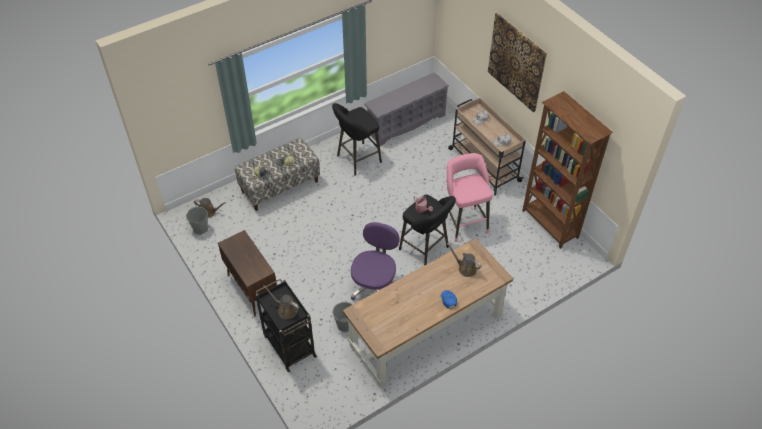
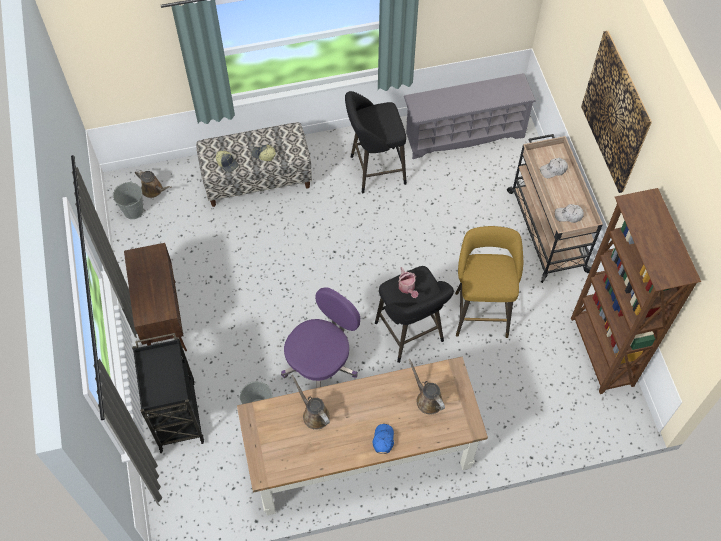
camera: 20 degrees right, 10 degrees up
(285, 310) = (163, 381): brown watering can -> brown watering can (314, 414)
(464, 222) = (481, 311): pink stool -> yellow stool

